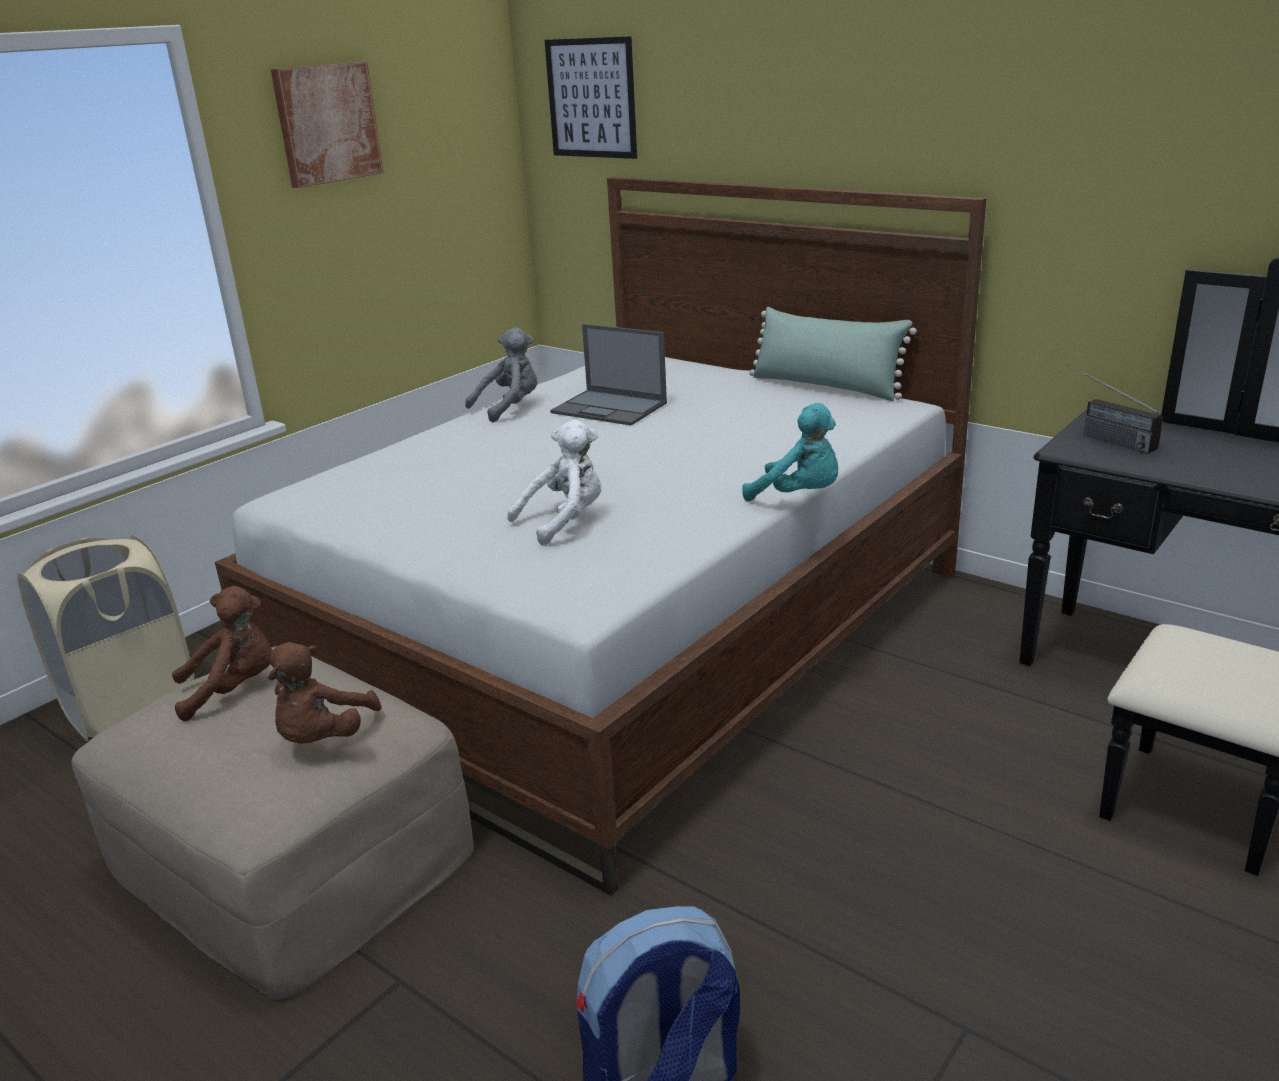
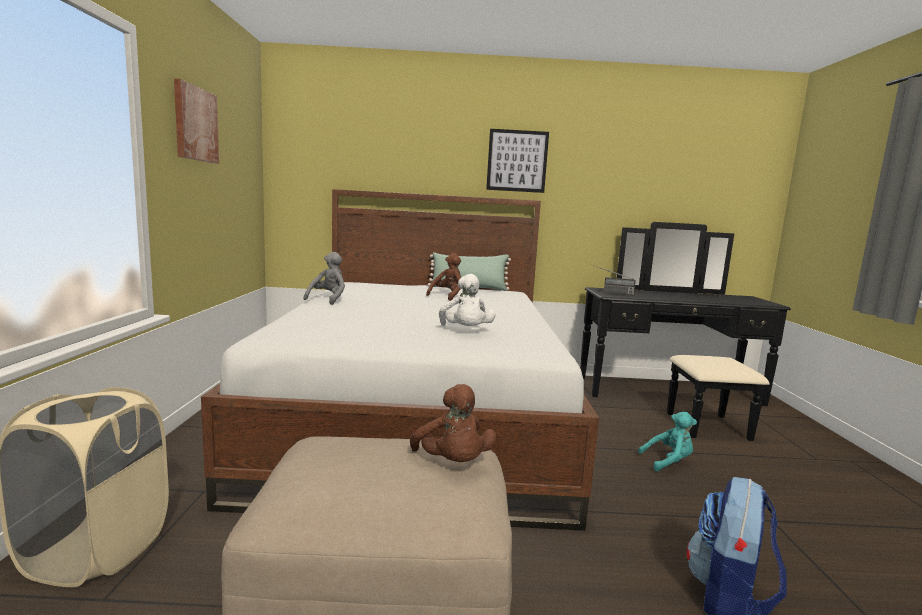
camera: 40 degrees left, 15 degrees down
(234, 689) = (337, 458): brown plush toy -> brown plush toy (447, 296)
(565, 521) = (466, 331): white plush toy -> white plush toy turned 150 degrees clockwise
(591, 98) = (319, 149): picture -> picture (517, 161)
(610, 408) = (387, 297): laptop -> none
(799, 496) = (544, 316): turquoise plush toy -> turquoise plush toy (668, 462)

